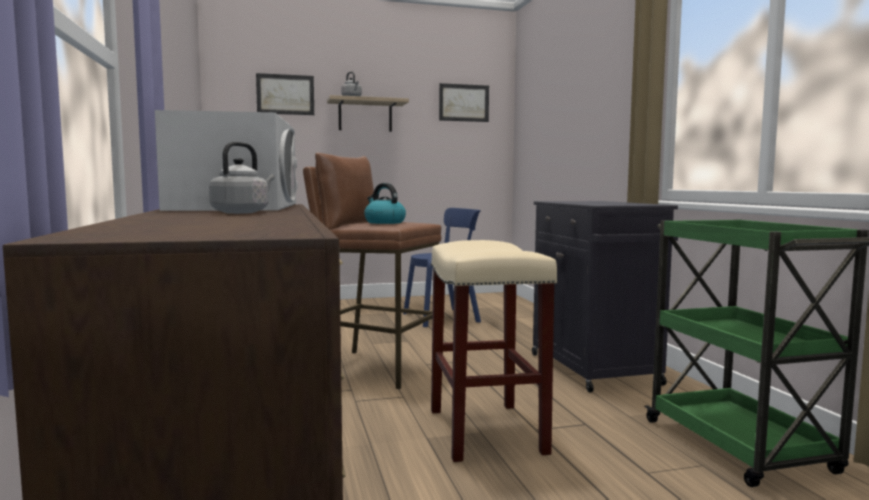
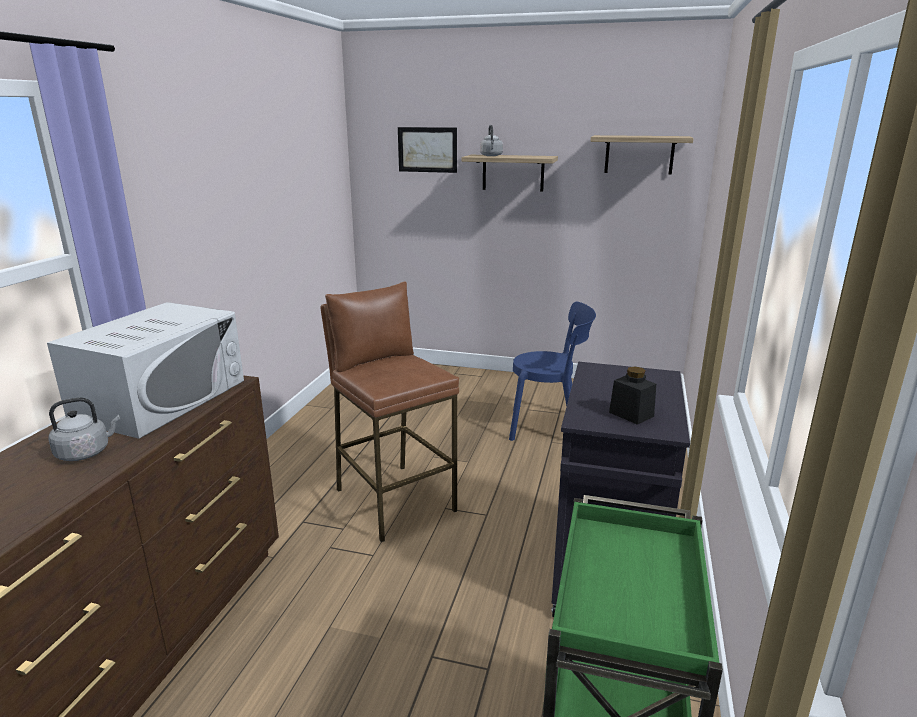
camera: 30 degrees right, 15 degrees up
(384, 222) = (392, 371): kettle -> none
(464, 103) = (639, 154): picture -> shelf
(484, 430) = (386, 637): beige stool -> none
(621, 203) = (631, 414): none -> black jar

